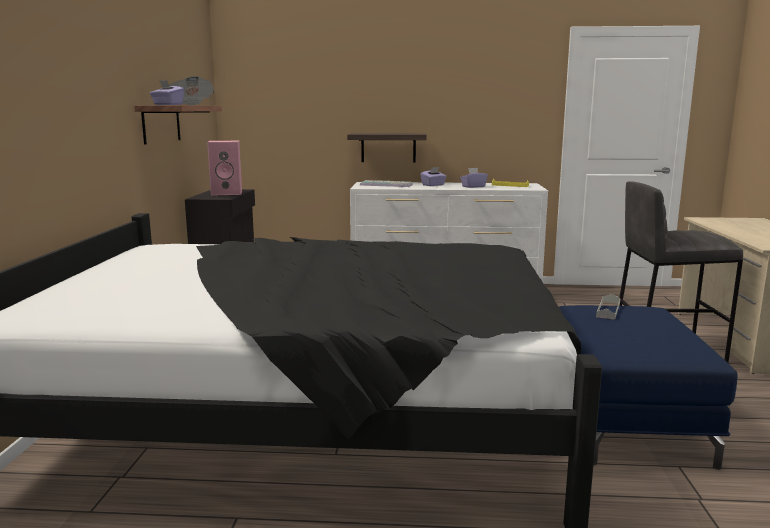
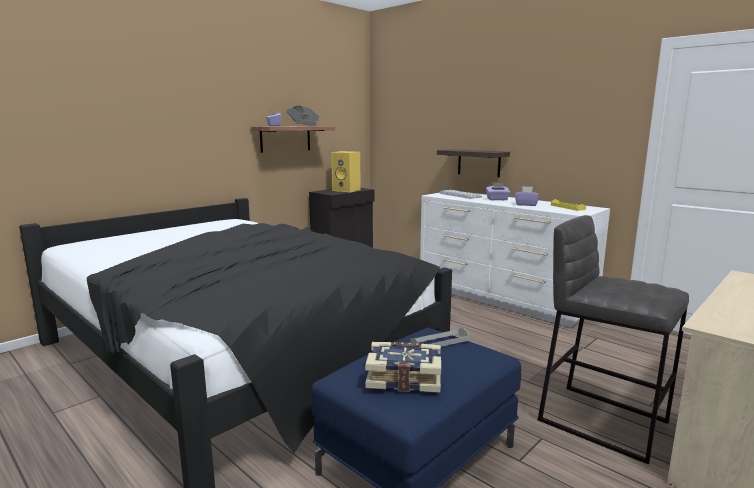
camera: 40 degrees right, 0 degrees up
(227, 193) = (347, 190): pink speaker -> yellow speaker
(655, 337) = (404, 377): none -> book

